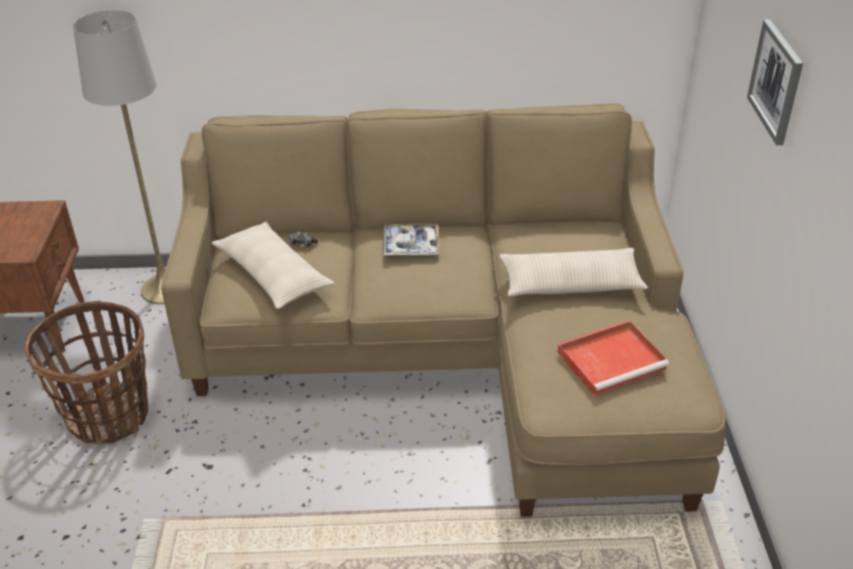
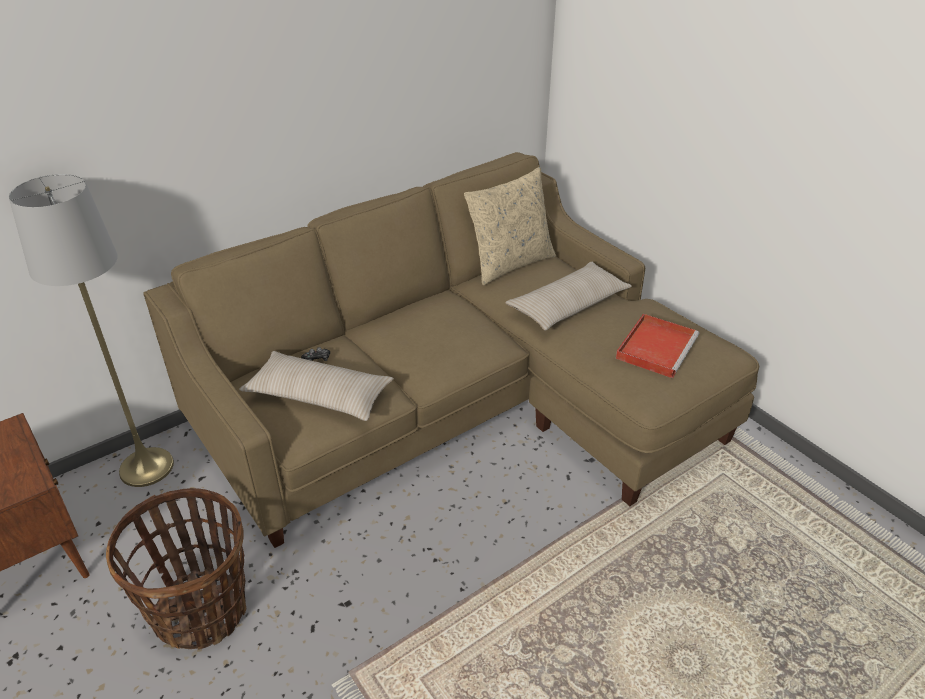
camera: 35 degrees left, 0 degrees up
(411, 246) = (414, 324): tray -> none
(562, 222) = (510, 264): none -> beige pillow
(776, 81) = (708, 85): picture -> none

